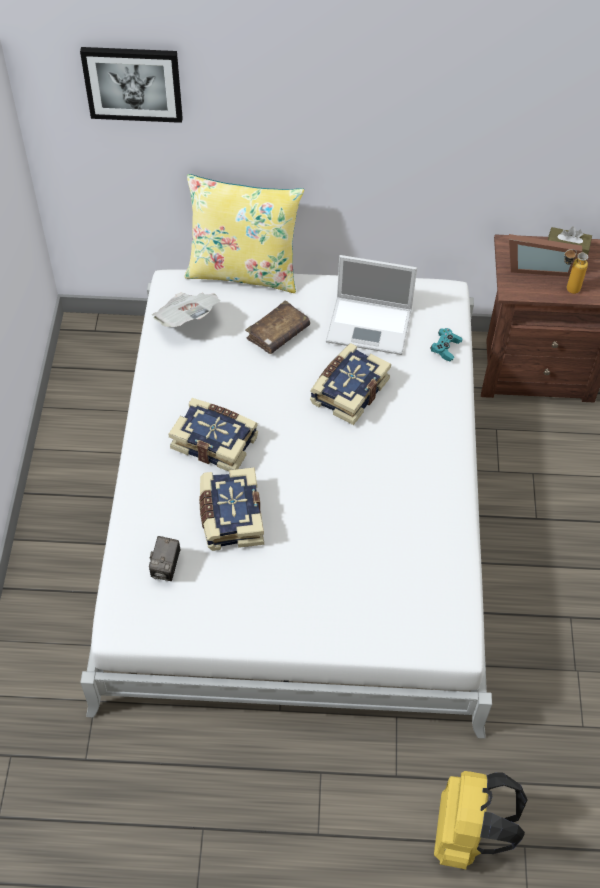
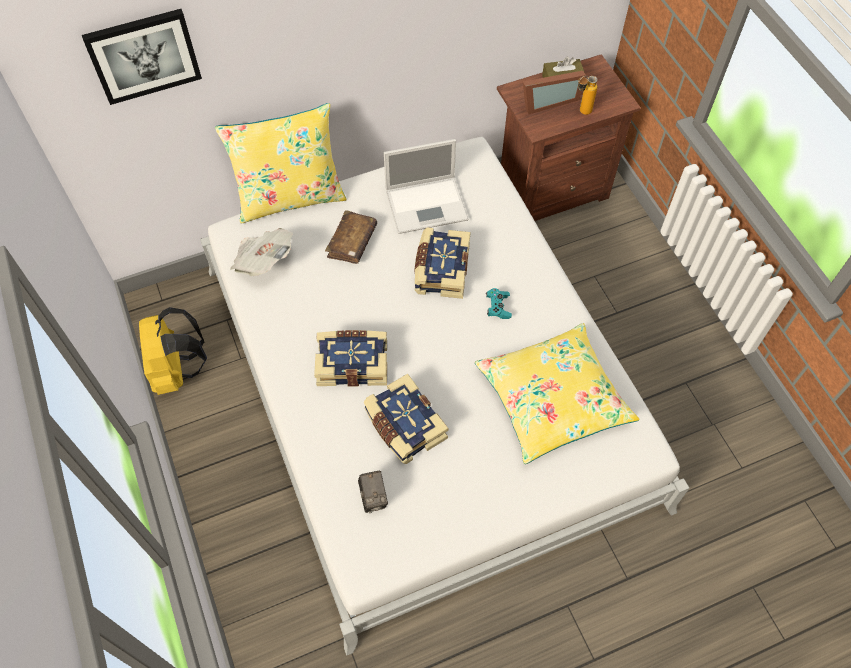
camera: 25 degrees left, 5 degrees up
(388, 553) = (552, 399): none -> yellow pillow
(445, 348) = (499, 200): turquoise game controller -> turquoise game controller (498, 307)
(467, 835) = (706, 600): yellow backpack -> yellow backpack (177, 370)

